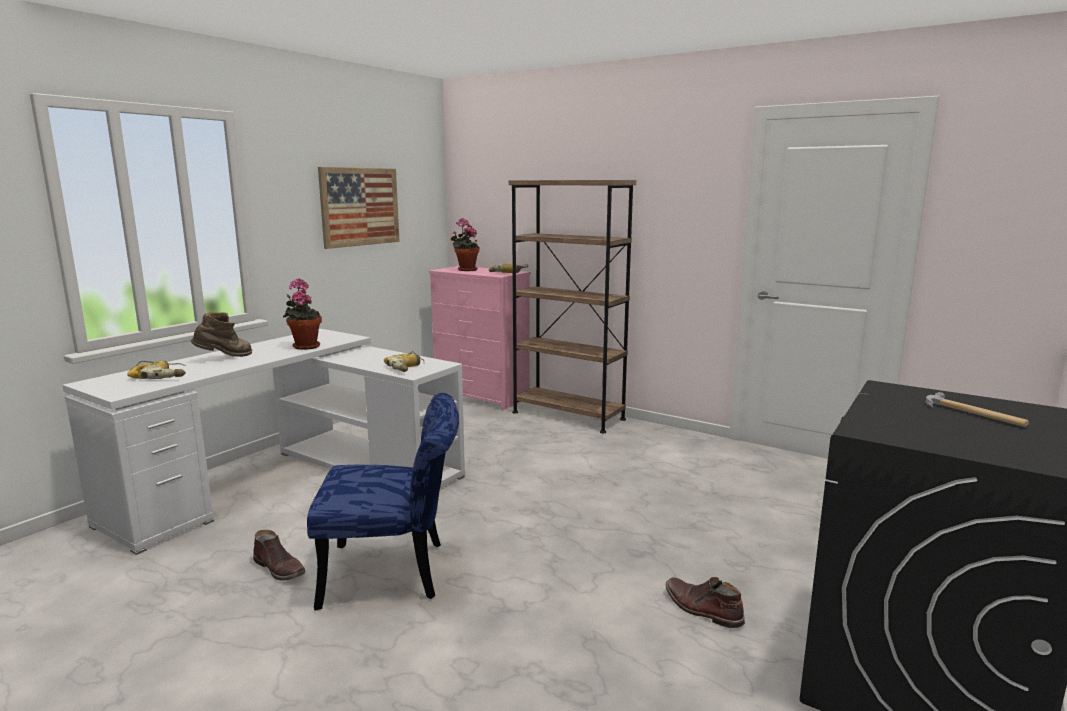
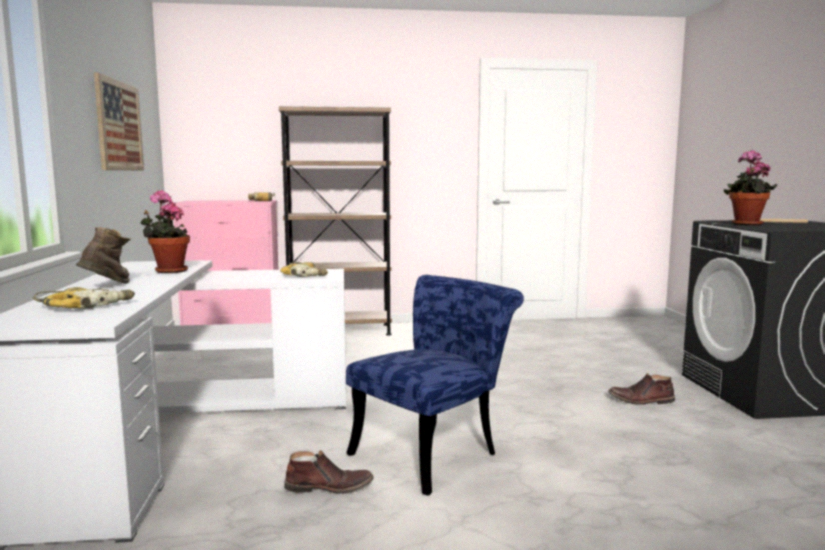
camera: 40 degrees left, 5 degrees down
(465, 270) = (209, 201): potted plant -> potted plant (746, 224)

